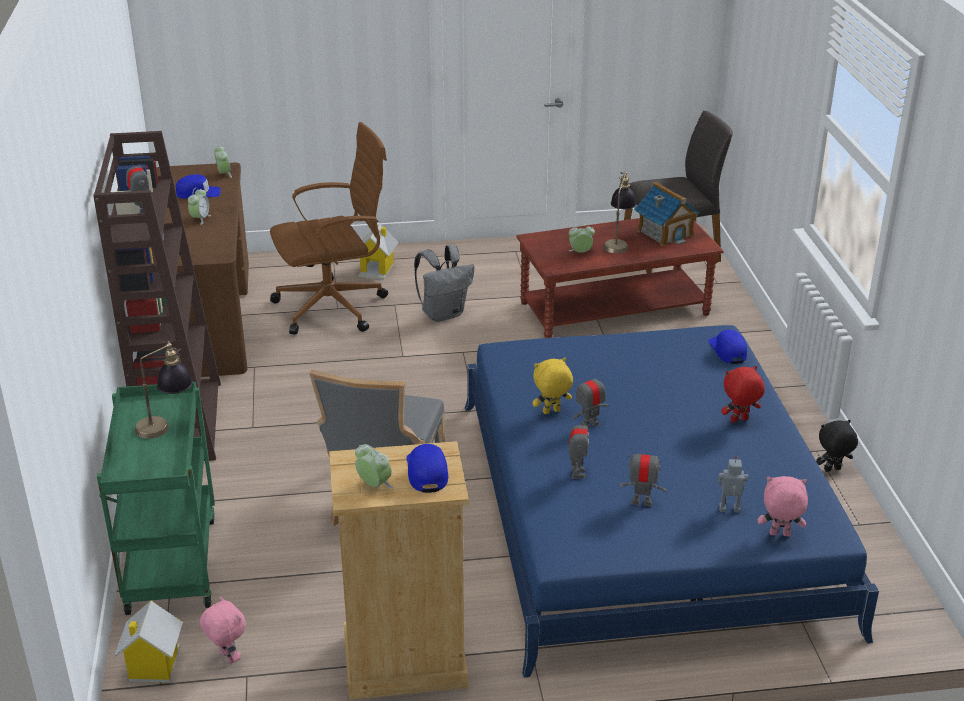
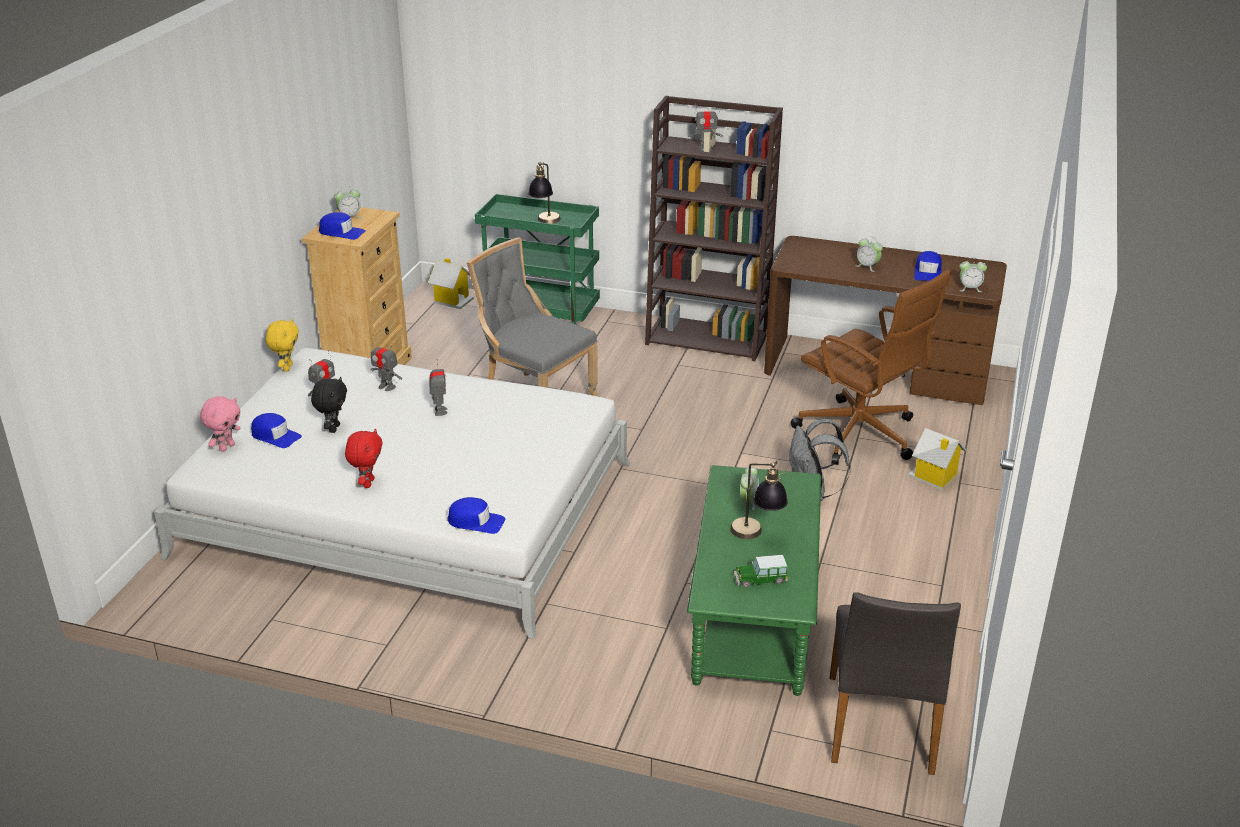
camera: 115 degrees right, 0 degrees up
(227, 657) = (435, 320): pink plush toy -> none
(334, 307) = (860, 436): brown office chair -> brown office chair turned 45 degrees counterclockwise
(551, 412) = (475, 401): yellow plush toy -> yellow plush toy (286, 367)
(614, 309) = (753, 613): brown coffee table -> green coffee table
(644, 510) = (407, 509): blue bed -> white bed
(665, 233) = (760, 579): toy house -> toy car
(729, 510) = (275, 436): toy robot -> blue cap
(832, 470) = (351, 641): black plush toy -> black plush toy (333, 428)

